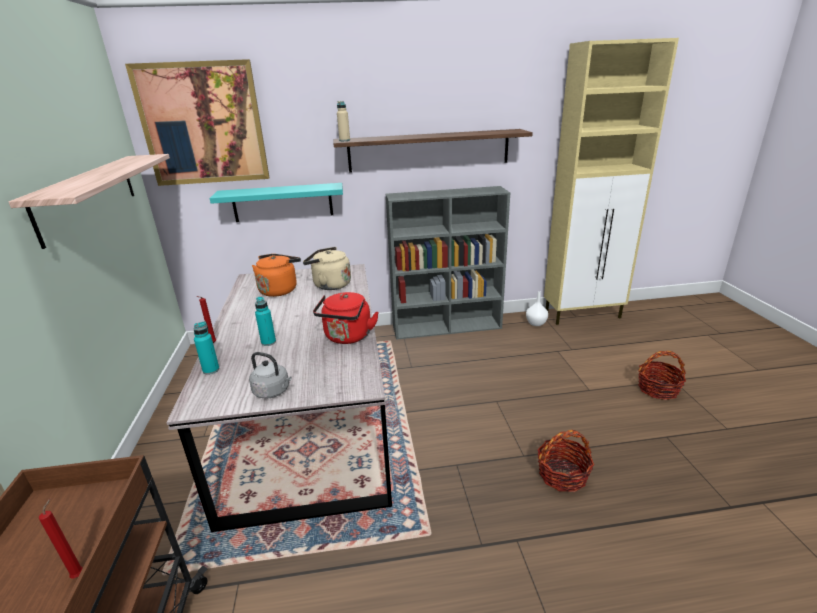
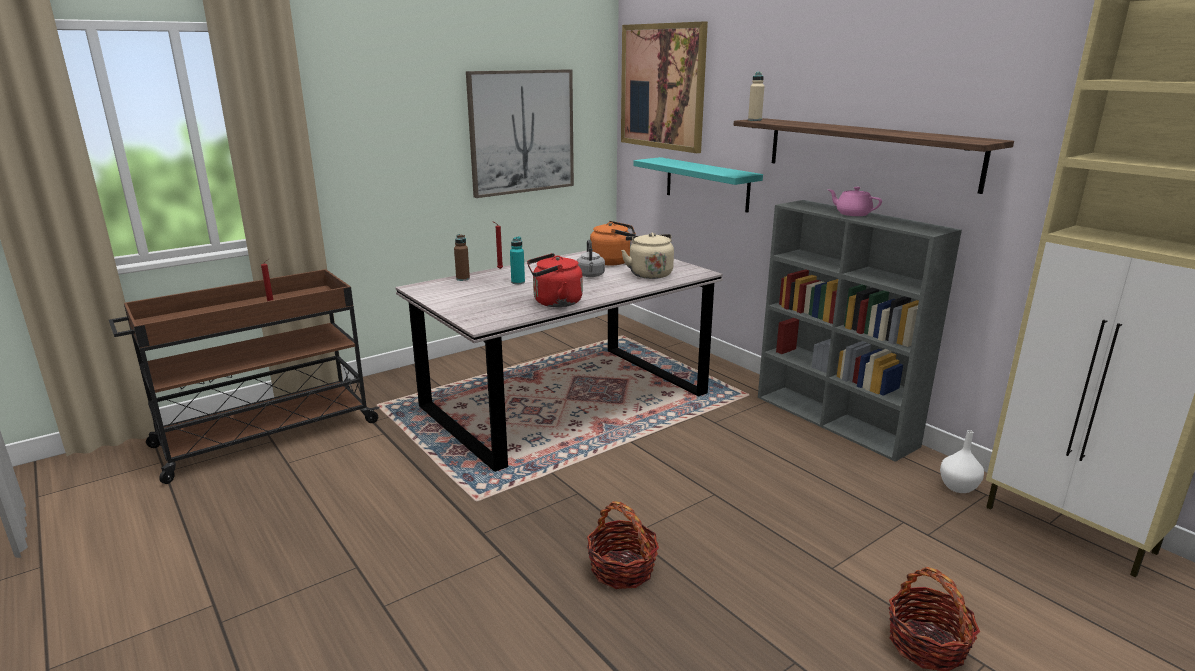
camera: 60 degrees right, 5 degrees down
(88, 196) = (522, 132): shelf -> picture
(211, 370) = (463, 279): turquoise bottle -> brown bottle
(273, 391) = (450, 301): grey kettle -> grey kettle (590, 276)
(440, 193) = (852, 214): none -> pink teapot

